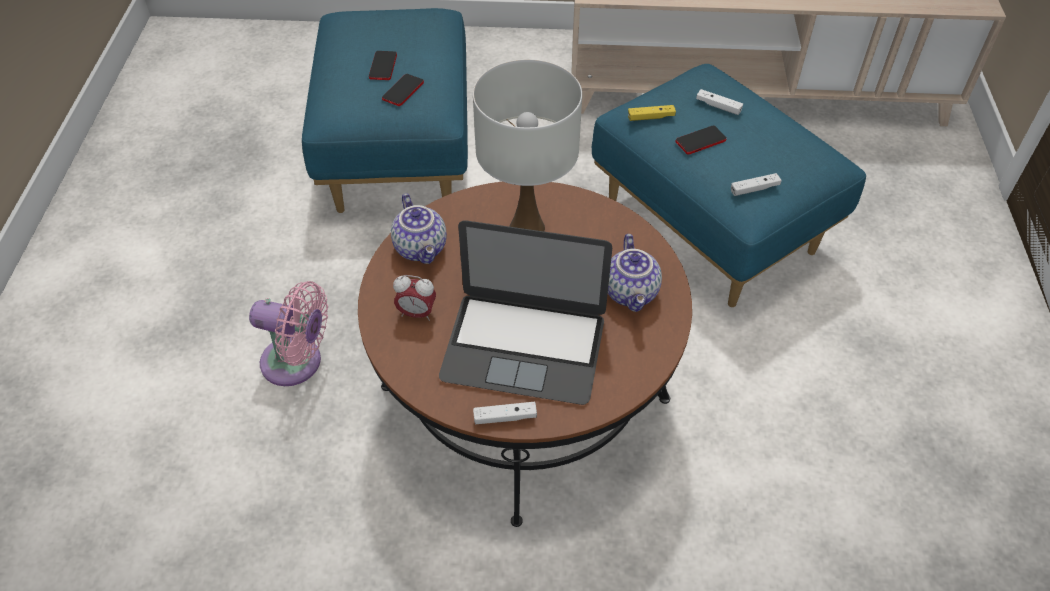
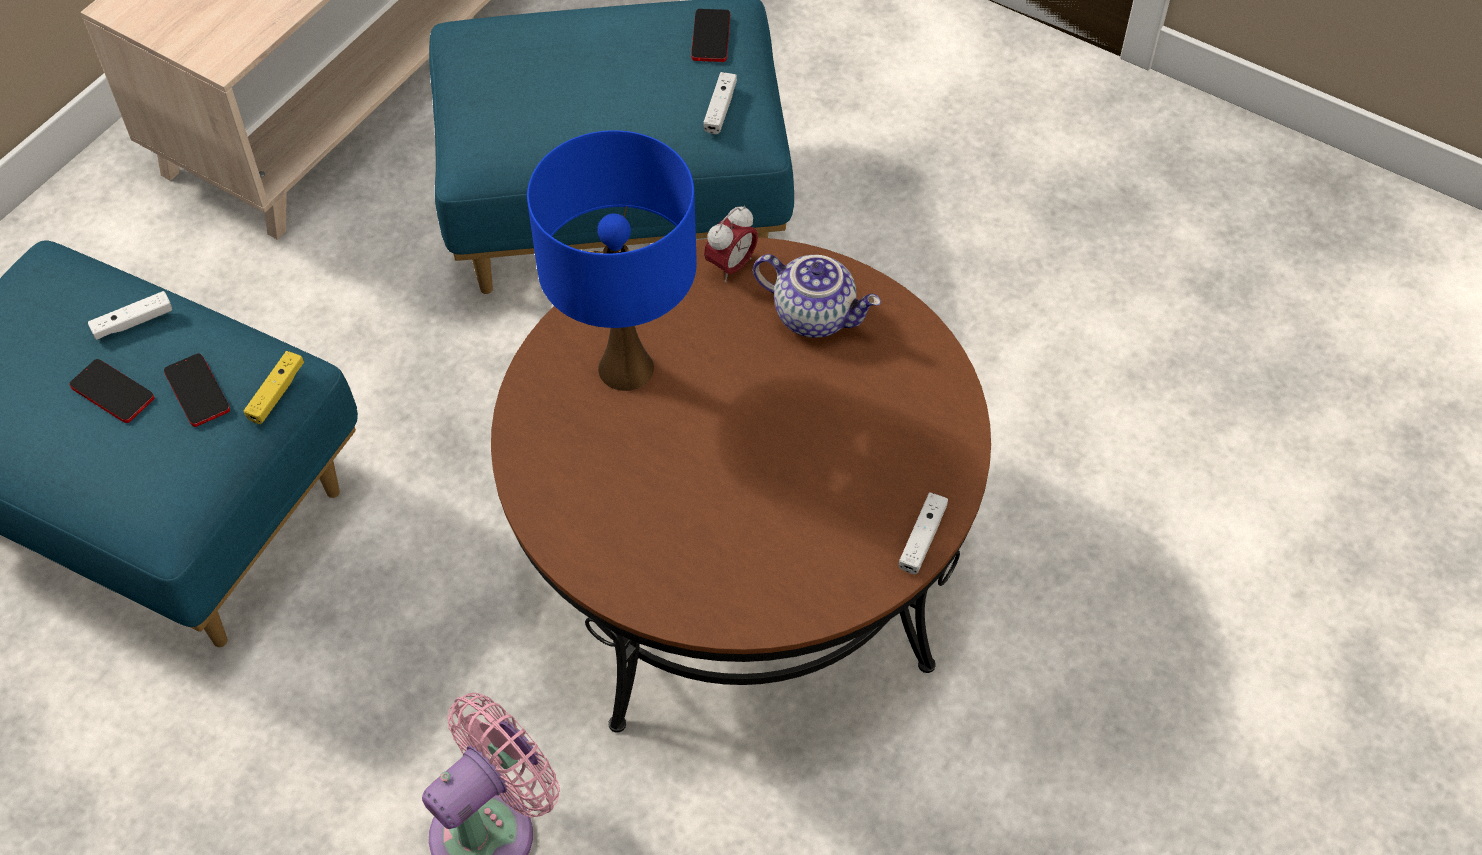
camera: 60 degrees left, 5 degrees up
(417, 313) = (690, 561): alarm clock -> alarm clock (731, 266)
(422, 248) = (574, 504): teapot -> none
(524, 347) = (826, 467): laptop -> none
(527, 227) = (625, 367): white table lamp -> blue table lamp
(651, 117) = (508, 137): yellow game controller -> yellow game controller (276, 393)
(700, 141) = (595, 112): phone -> phone (710, 37)
(718, 106) = (547, 59): white game controller -> white game controller (133, 322)

